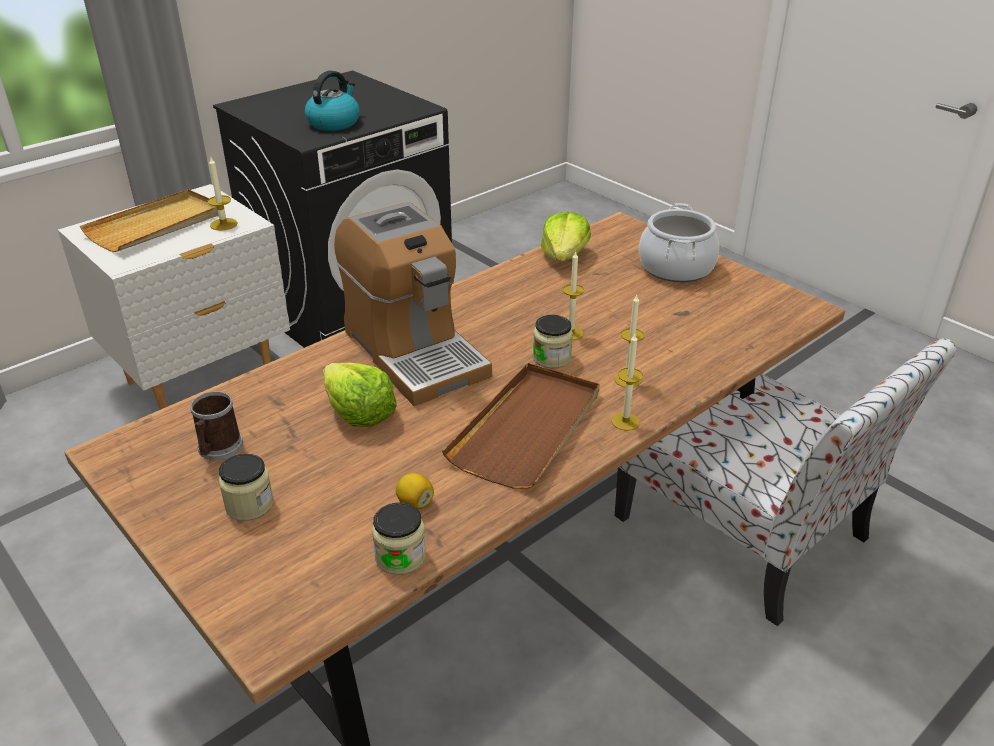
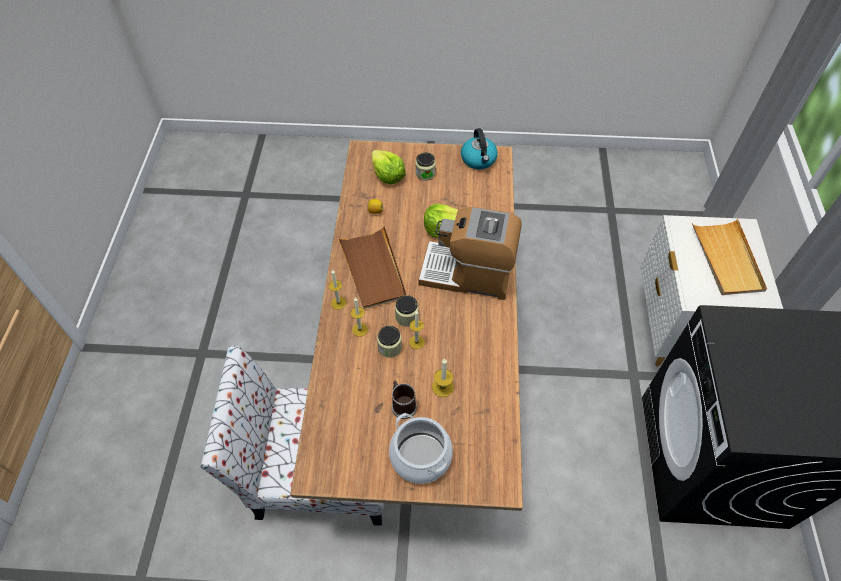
camera: 135 degrees right, 20 degrees up
(218, 449) = (466, 181): mug -> mug (402, 404)
(223, 224) = (702, 288): candle -> candle (442, 387)
(334, 123) = (749, 356): kettle -> kettle (479, 159)
(400, 556) = (357, 193): jar -> jar (389, 347)
(564, 256) = (493, 411): lettuce -> lettuce (387, 175)

